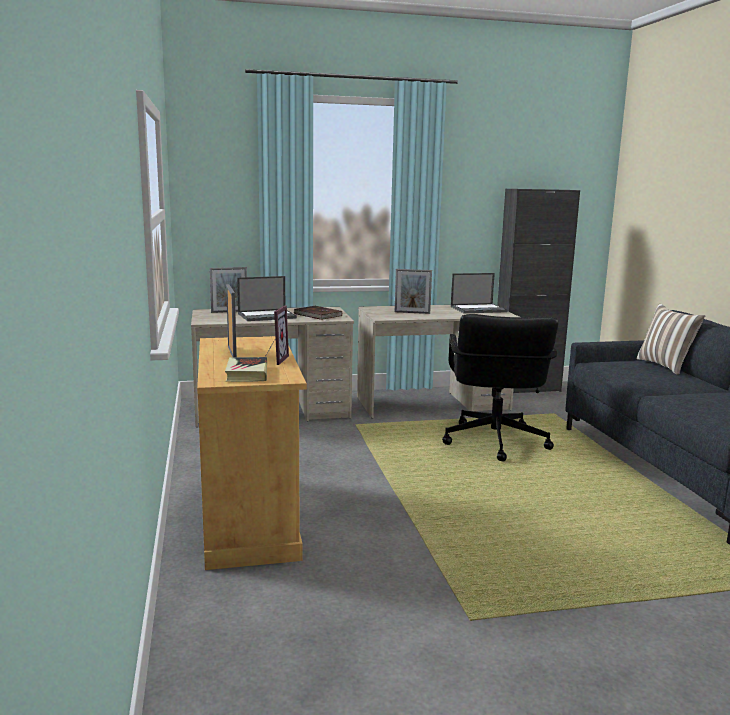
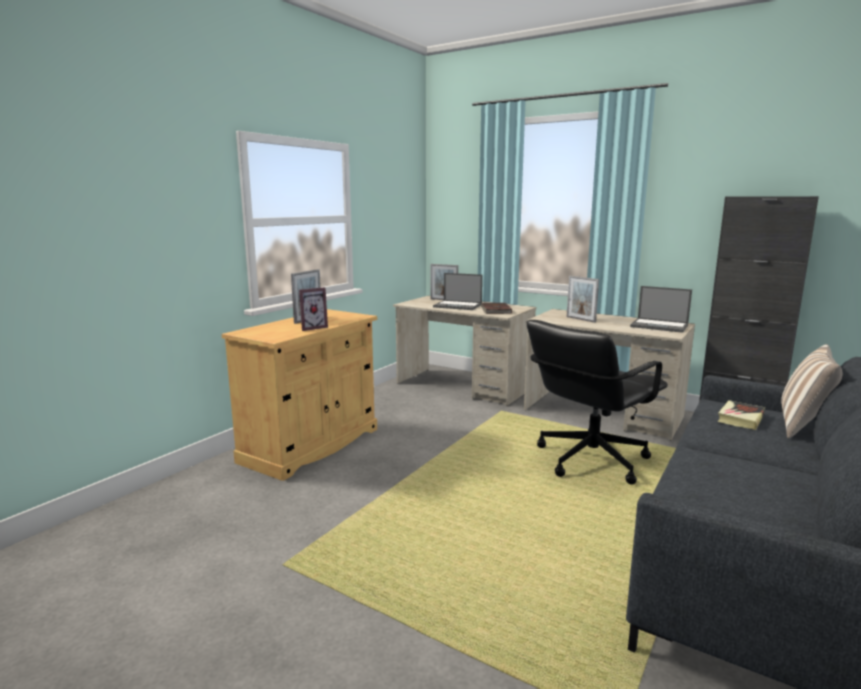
camera: 45 degrees right, 0 degrees up
(247, 374) = (268, 332): book -> book (740, 418)

